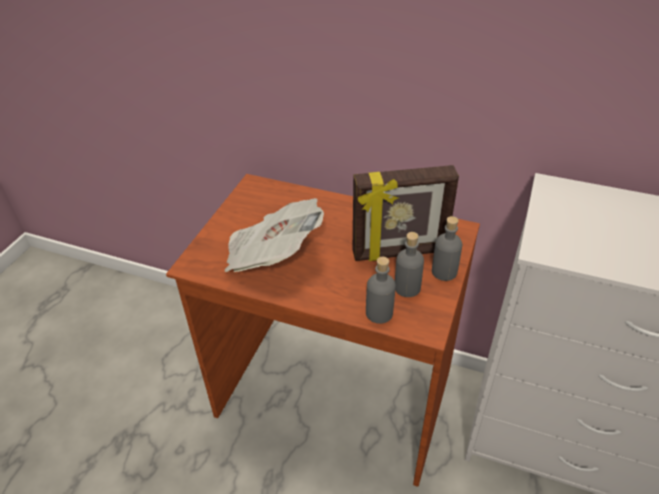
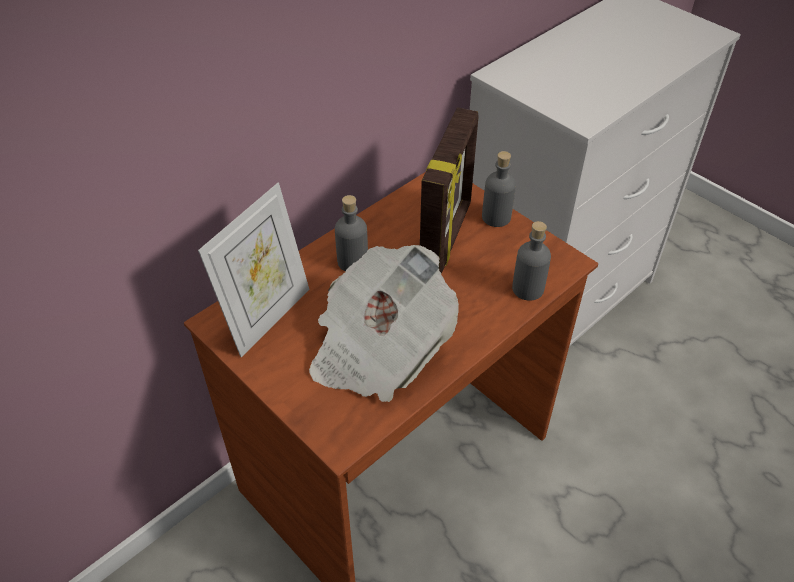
camera: 65 degrees left, 5 degrees up
(268, 201) = (267, 317): none -> picture frame
(407, 288) = (503, 253): grey bottle -> grey bottle (352, 262)

